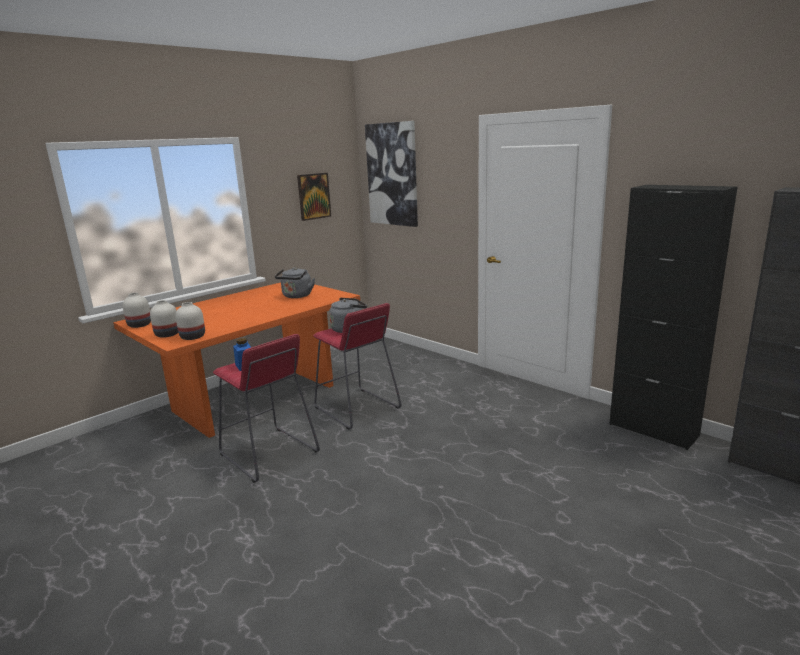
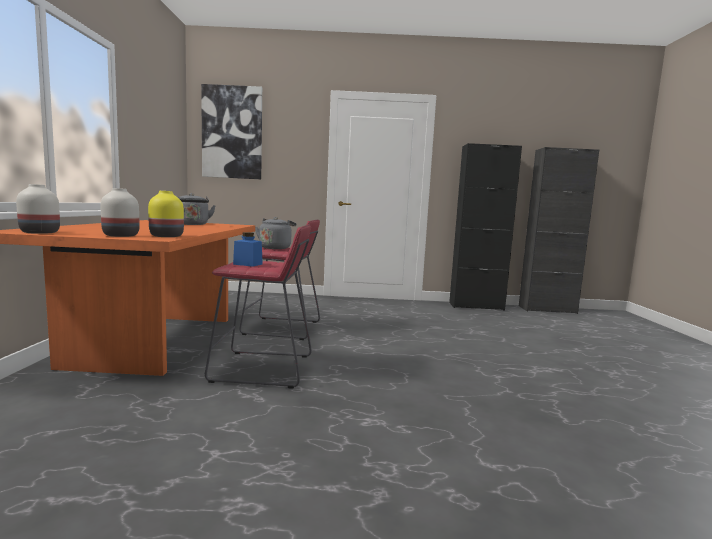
camera: 45 degrees left, 10 degrees down
(192, 337) = (165, 236): white vase -> yellow vase
(313, 196) = (161, 137): picture -> none

